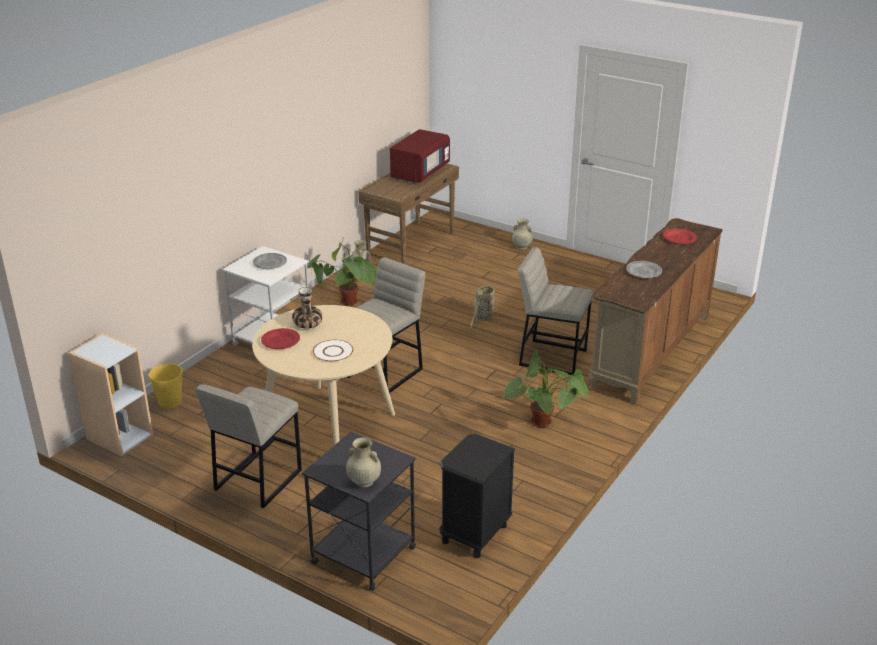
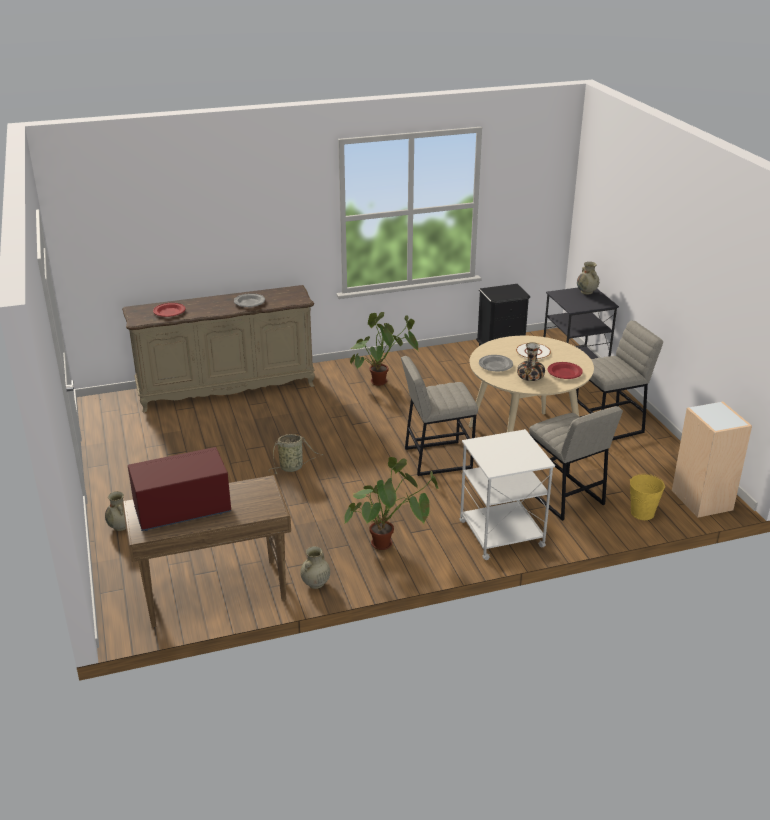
camera: 140 degrees left, 0 degrees up
(269, 263) = (502, 451): grey plate -> grey plate (495, 365)
(551, 357) = (299, 414): grey chair -> grey chair (566, 498)

